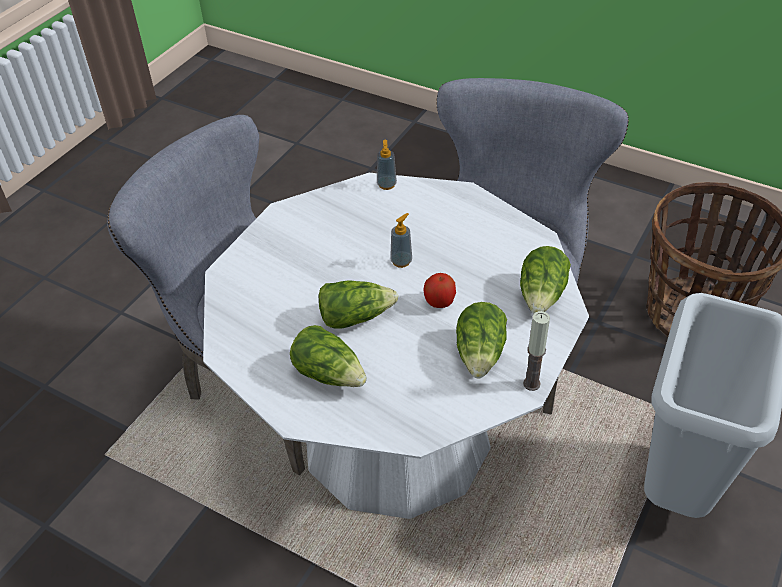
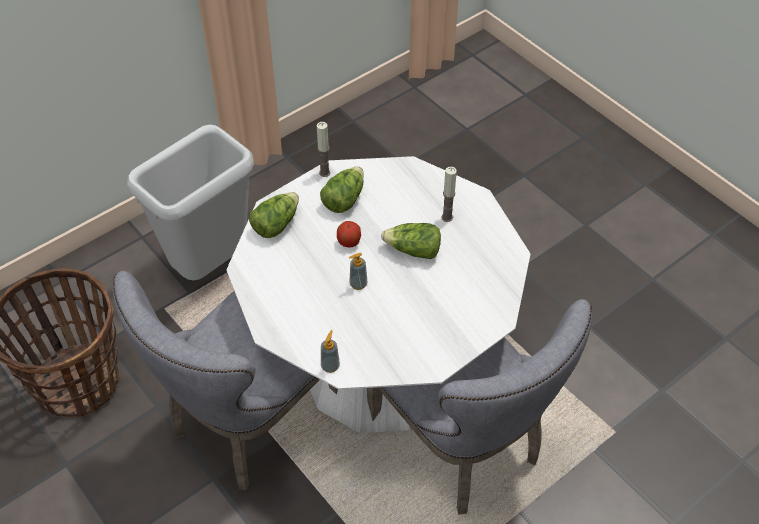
camera: 160 degrees left, 5 degrees up
(329, 373) = (447, 217): lettuce -> candle

